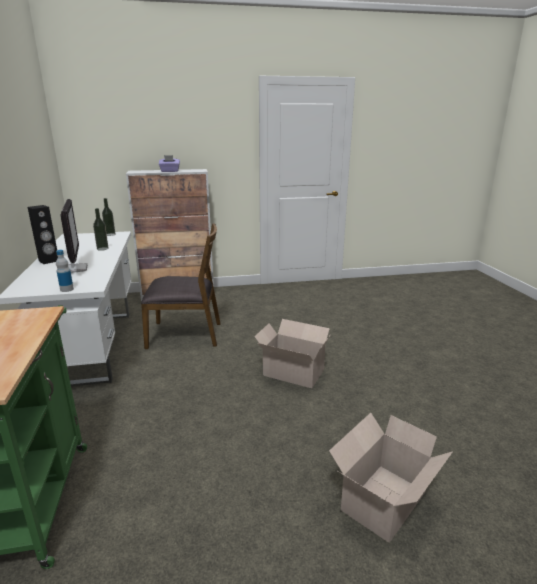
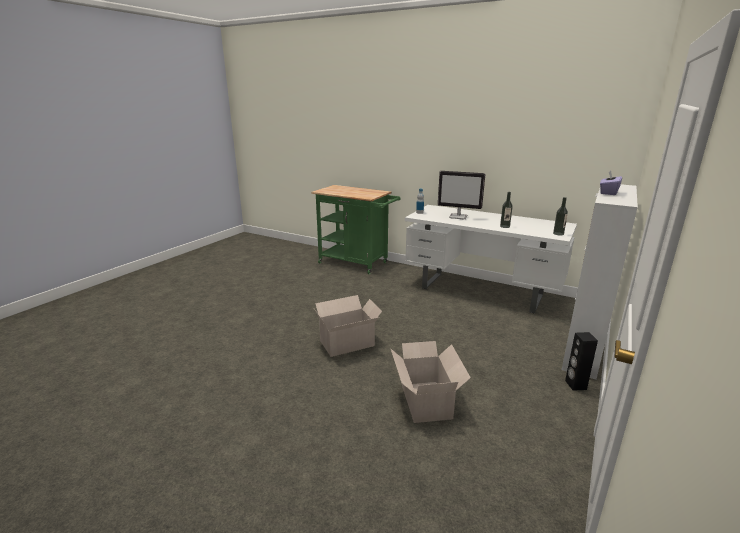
camera: 130 degrees right, 0 degrees up
(49, 261) = (486, 214): black speaker -> black speaker (575, 385)
(185, 334) = (465, 325): brown chair -> none
(382, 502) = (228, 316): cardboard box -> cardboard box (426, 400)

